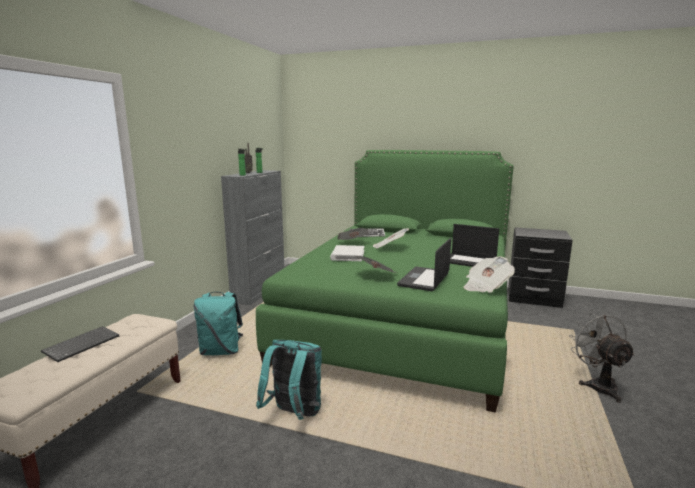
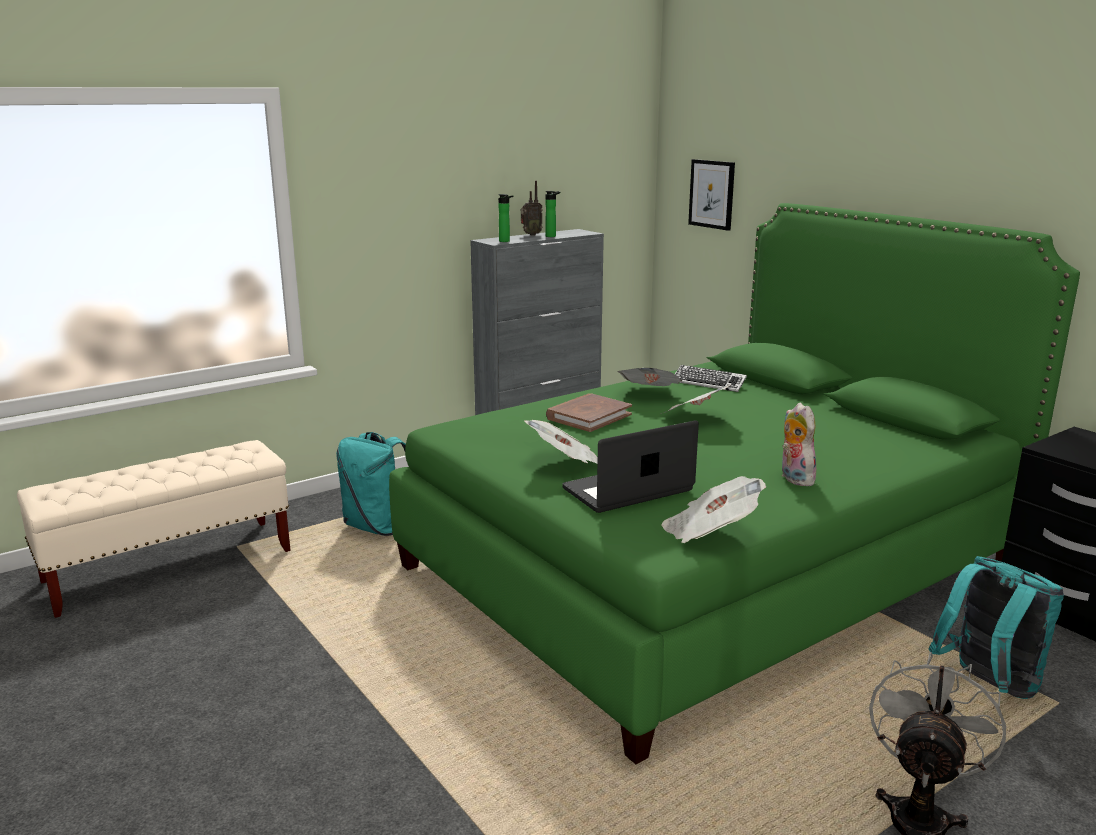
camera: 35 degrees right, 5 degrees up
(82, 344) = (160, 464): keyboard -> none
(294, 414) = (360, 643): turquoise backpack -> turquoise backpack (988, 685)
(320, 150) = (712, 194): none -> picture
(347, 255) = (589, 416): white book -> brown book
(470, 261) = (794, 478): laptop -> plush toy

